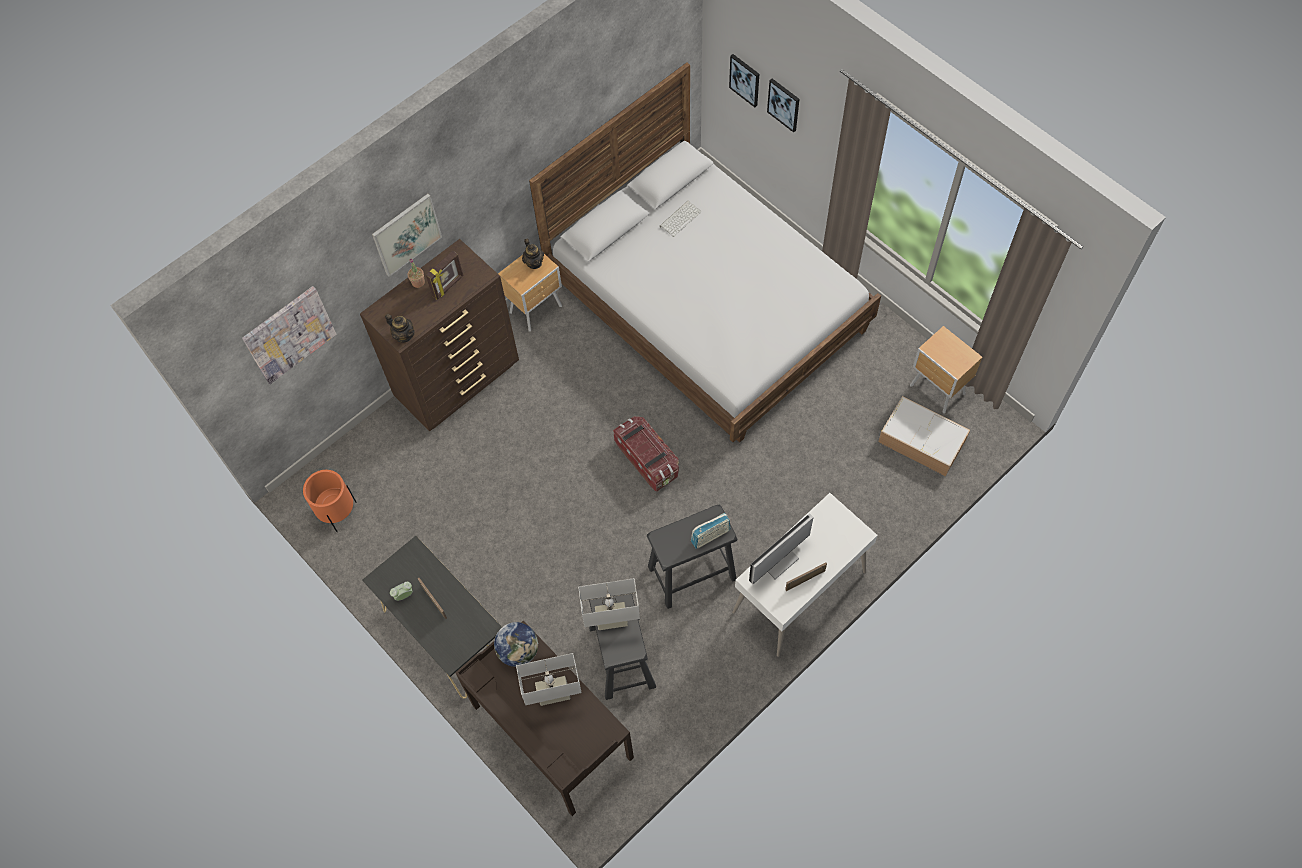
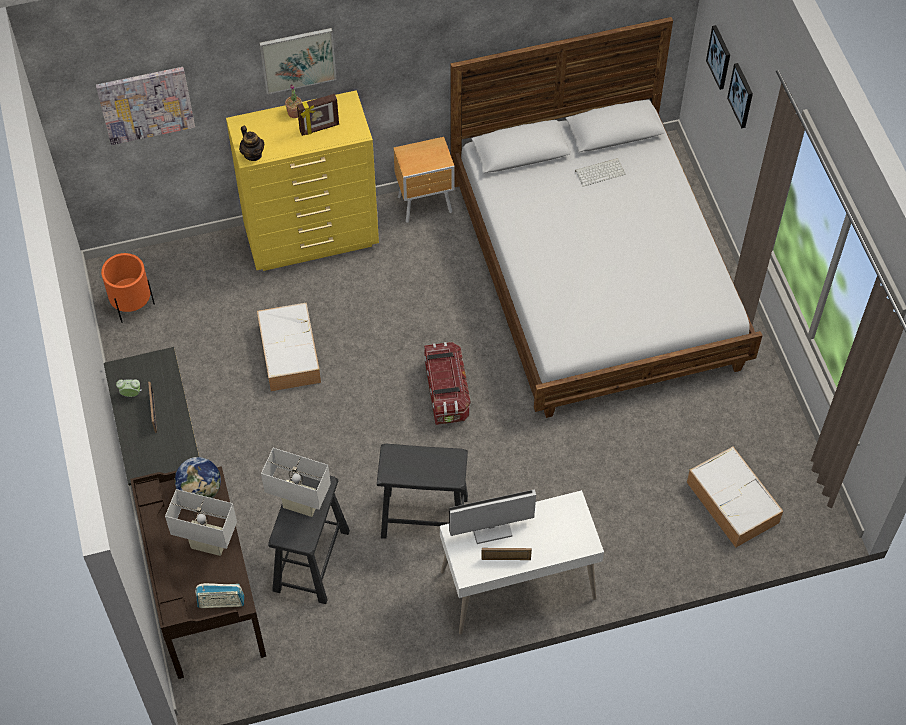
camera: 25 degrees right, 5 degrees down
(459, 381) = (312, 239): brown dresser -> yellow dresser
(497, 488) = (289, 352): none -> storage box
(534, 263) = (433, 152): teapot -> none
(710, 536) = (440, 474): radio -> radio (221, 602)
(937, 391) = (779, 462): brown nightstand -> none

